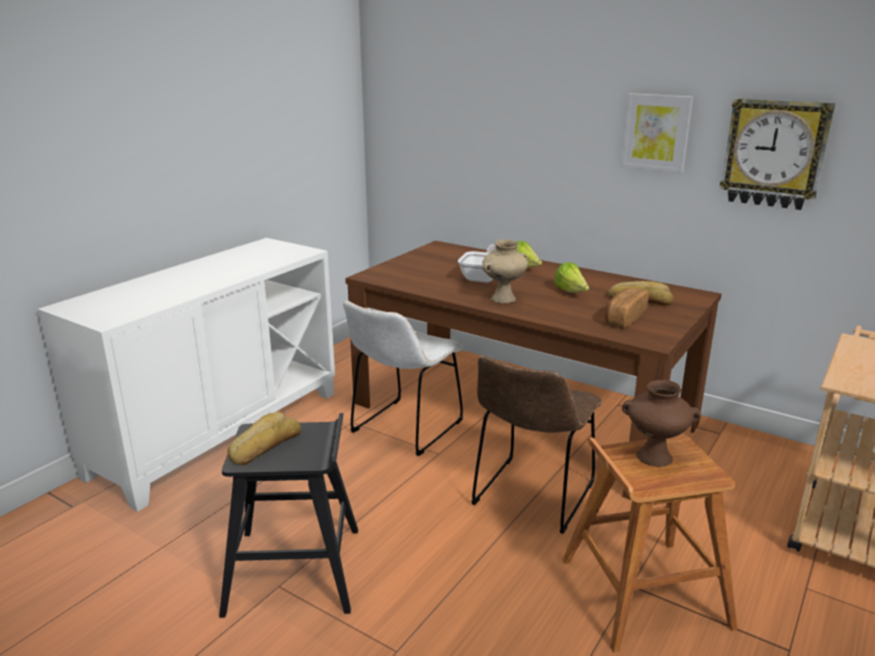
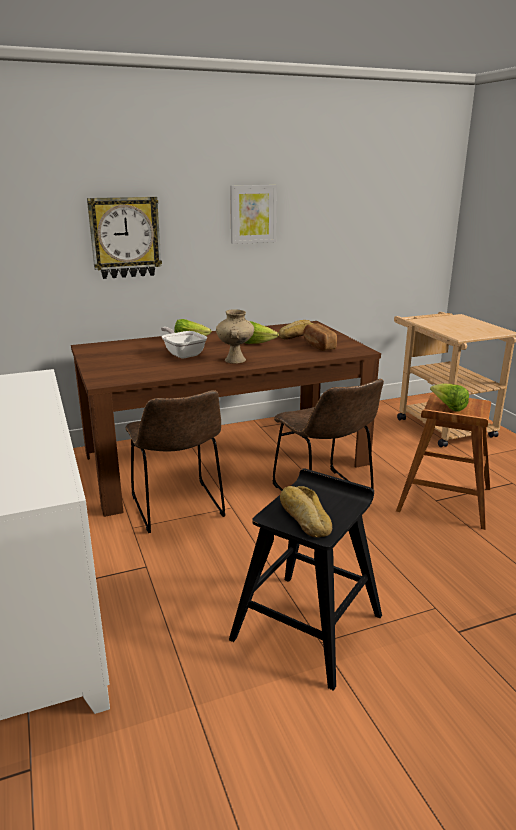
camera: 55 degrees left, 0 degrees up
(404, 429) = (178, 509): white chair -> brown chair
(653, 457) = (448, 407): brown vase -> lettuce
(774, 153) = (328, 220): wall clock -> wall clock (125, 237)

